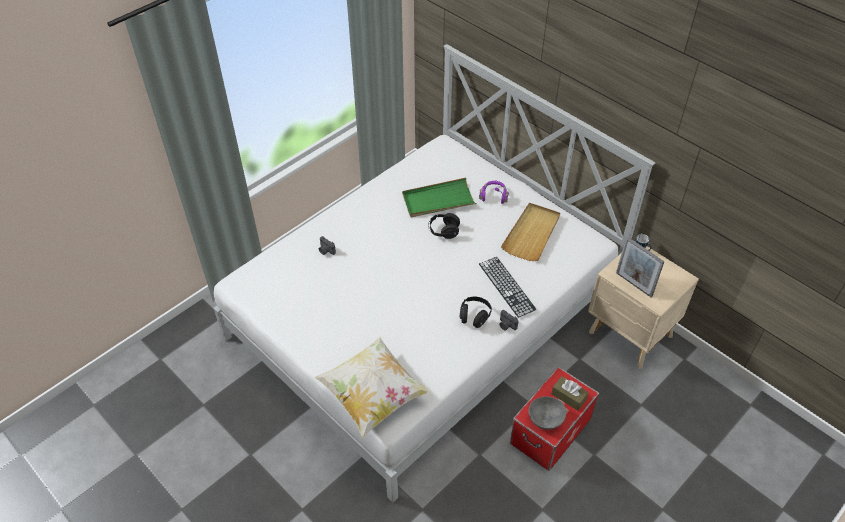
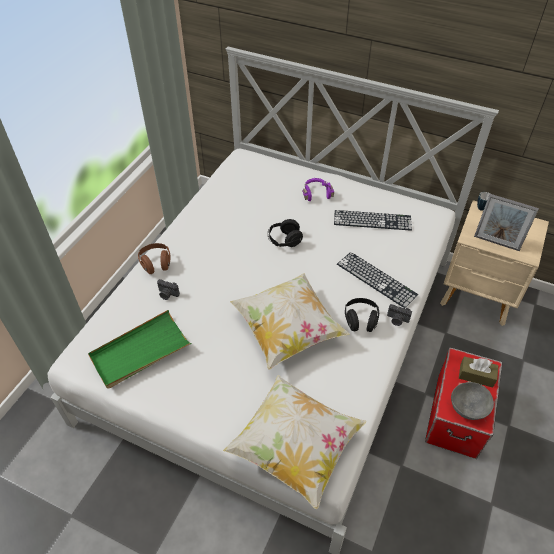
camera: 20 degrees left, 0 degrees up
(327, 222) = (156, 264): none -> brown headphones
(409, 307) = (287, 331): none -> pillow
(438, 200) = (263, 211): green tray -> green tray (140, 351)
(532, 233) = (372, 220): beige tray -> keyboard

